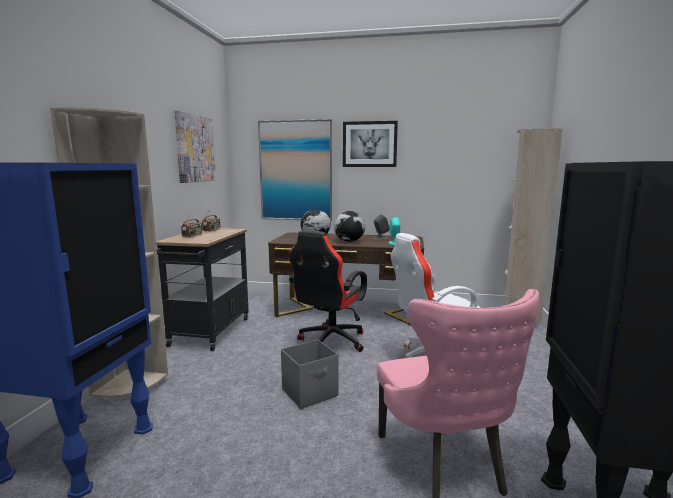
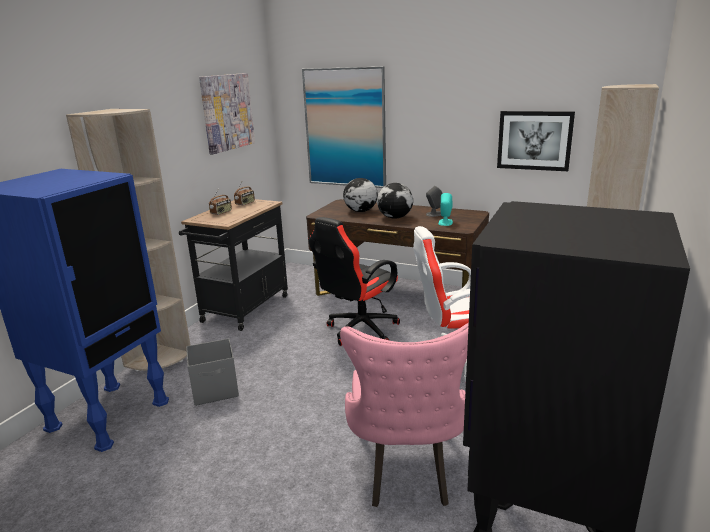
camera: 15 degrees right, 10 degrees up
(310, 393) = (315, 385): grey storage box -> grey storage box (216, 390)
(369, 144) = (428, 97): picture -> picture (534, 140)

